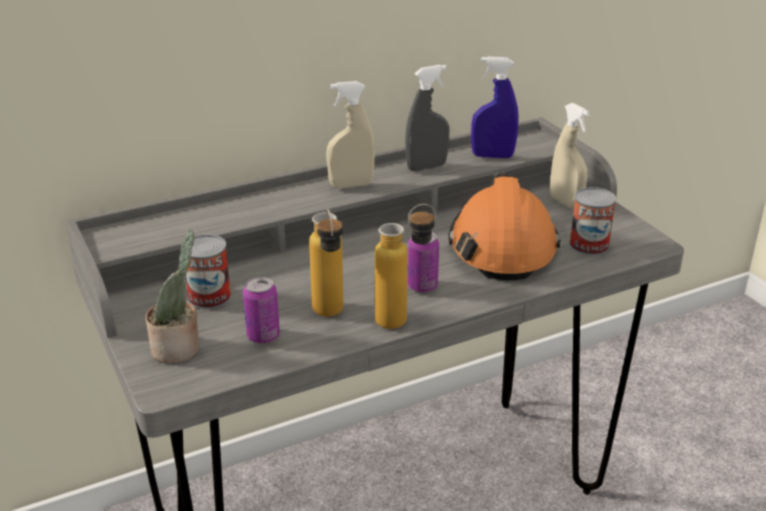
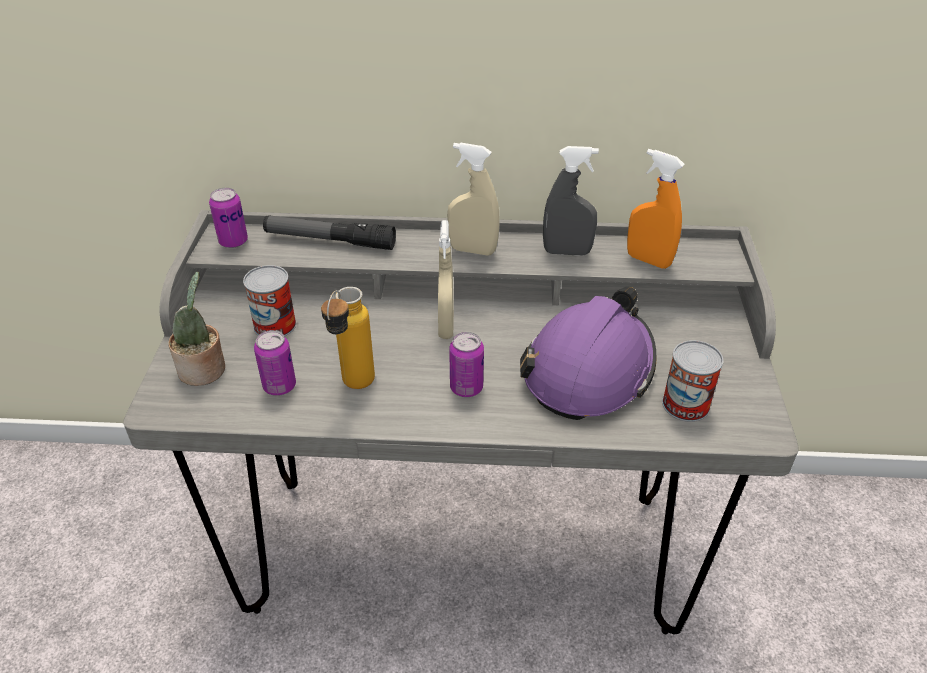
camera: 30 degrees right, 10 degrees up
(124, 236) = (233, 241): none -> can
(217, 211) = (329, 240): none -> flashlight
(404, 319) = (415, 420): bottle -> none
(492, 156) = (648, 260): blue spray bottle -> orange spray bottle
(502, 246) = (589, 370): orange hard hat -> purple hard hat
(565, 202) = (708, 339): beige spray bottle -> beige spray bottle (446, 326)

